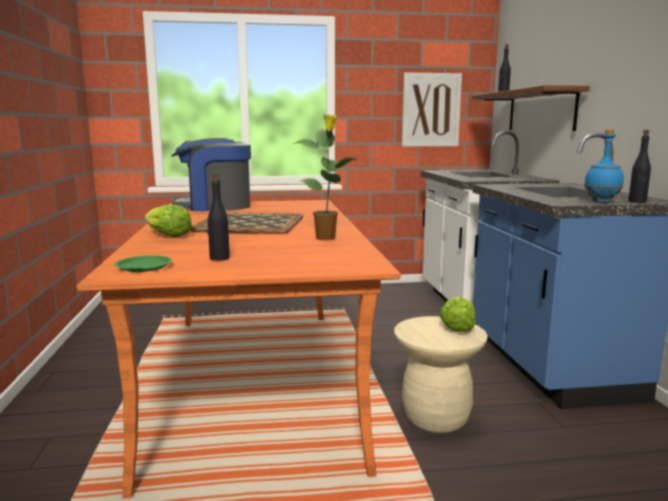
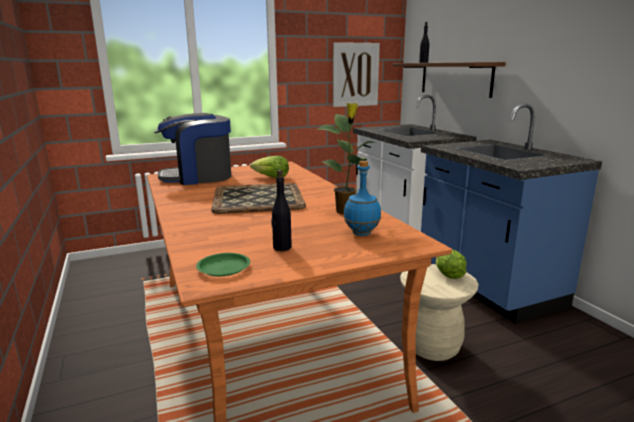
camera: 15 degrees left, 5 degrees up
(167, 236) = (197, 222): lettuce -> lettuce (271, 177)
(601, 201) = (545, 163): blue bottle -> blue bottle (361, 233)
(637, 201) = (568, 161): black bottle -> none

